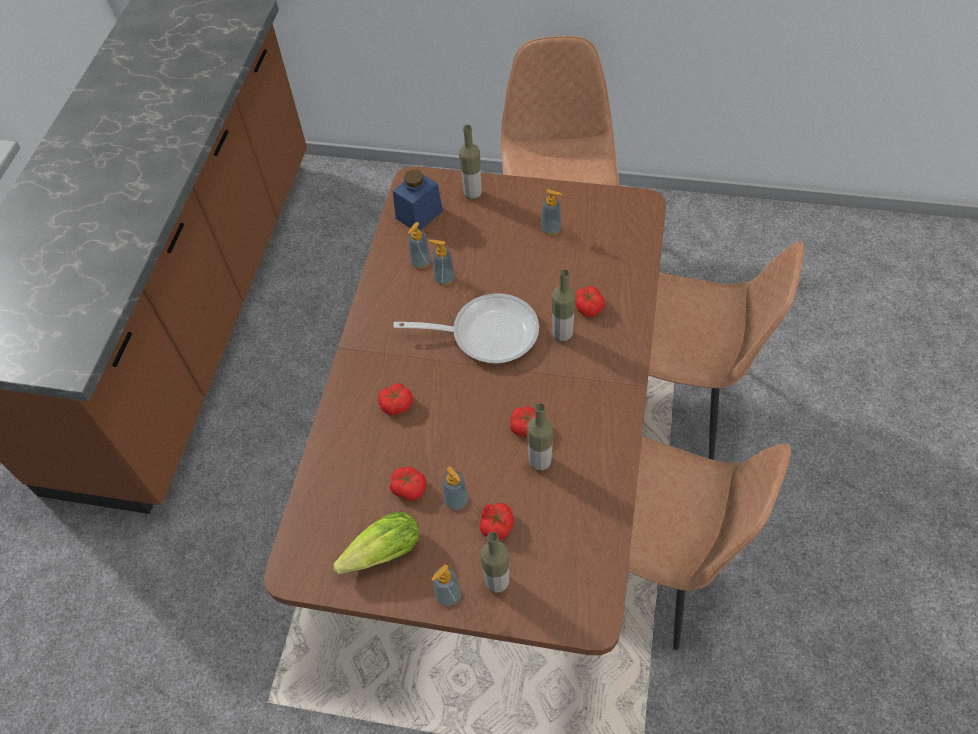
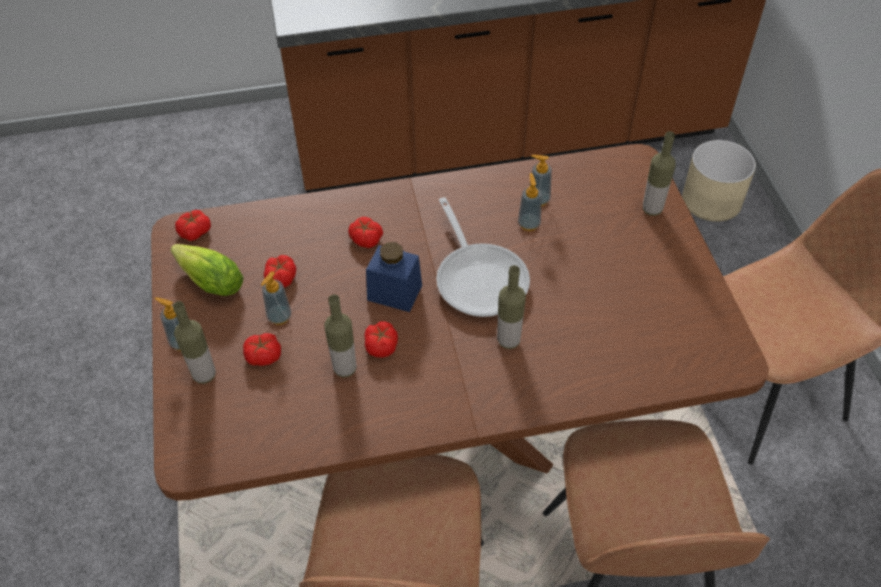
camera: 65 degrees right, 5 degrees down
(366, 198) = (712, 201): none -> beige planter
(419, 214) = (598, 178): blue jar -> blue jar (394, 293)
(551, 229) = (645, 288): soap dispenser -> none
(588, 307) = (557, 353): tomato -> tomato (194, 231)

